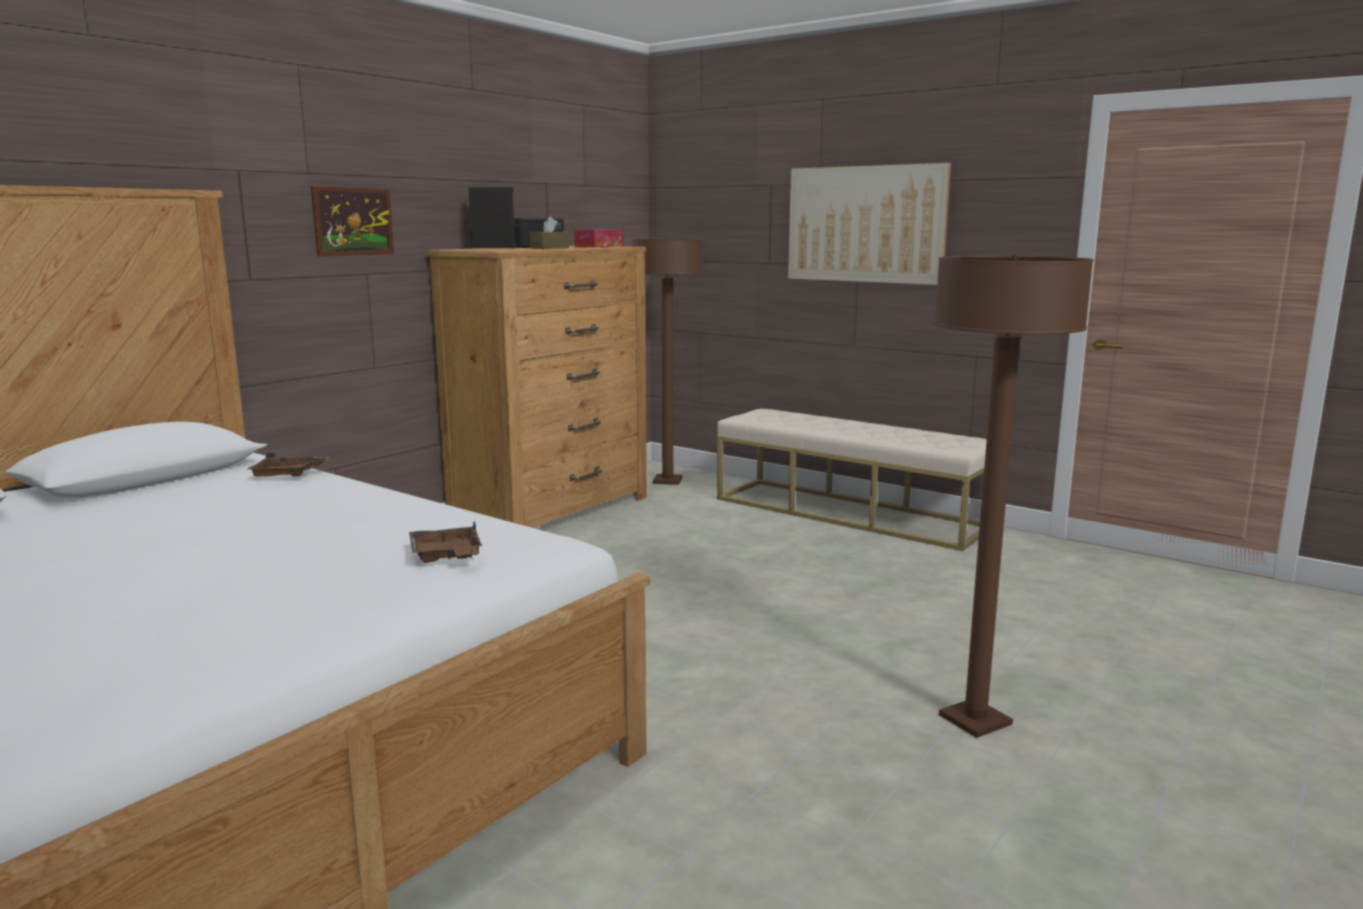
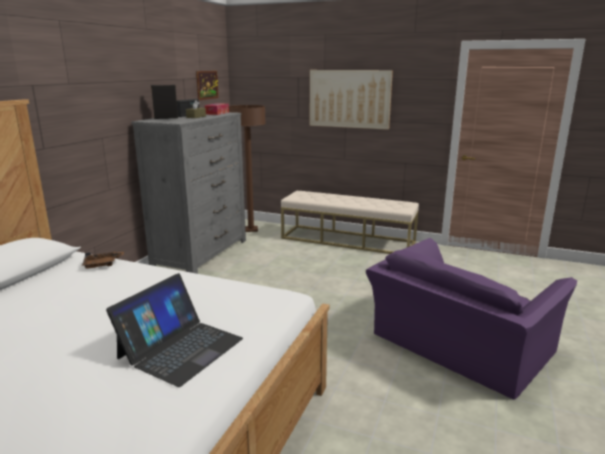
camera: 15 degrees left, 5 degrees up
(294, 594) = (180, 348): none -> laptop
(353, 221) = (93, 109): picture -> picture (207, 85)
(447, 556) = (240, 311): brown tray -> none
(553, 511) = (201, 253): brown dresser -> grey dresser
(975, 720) = (458, 345): brown floor lamp -> purple armchair

